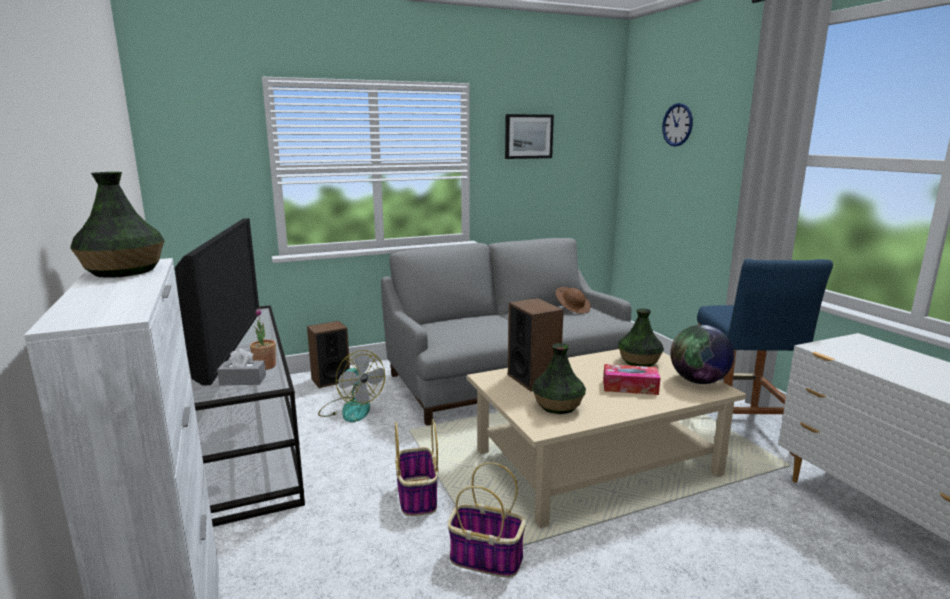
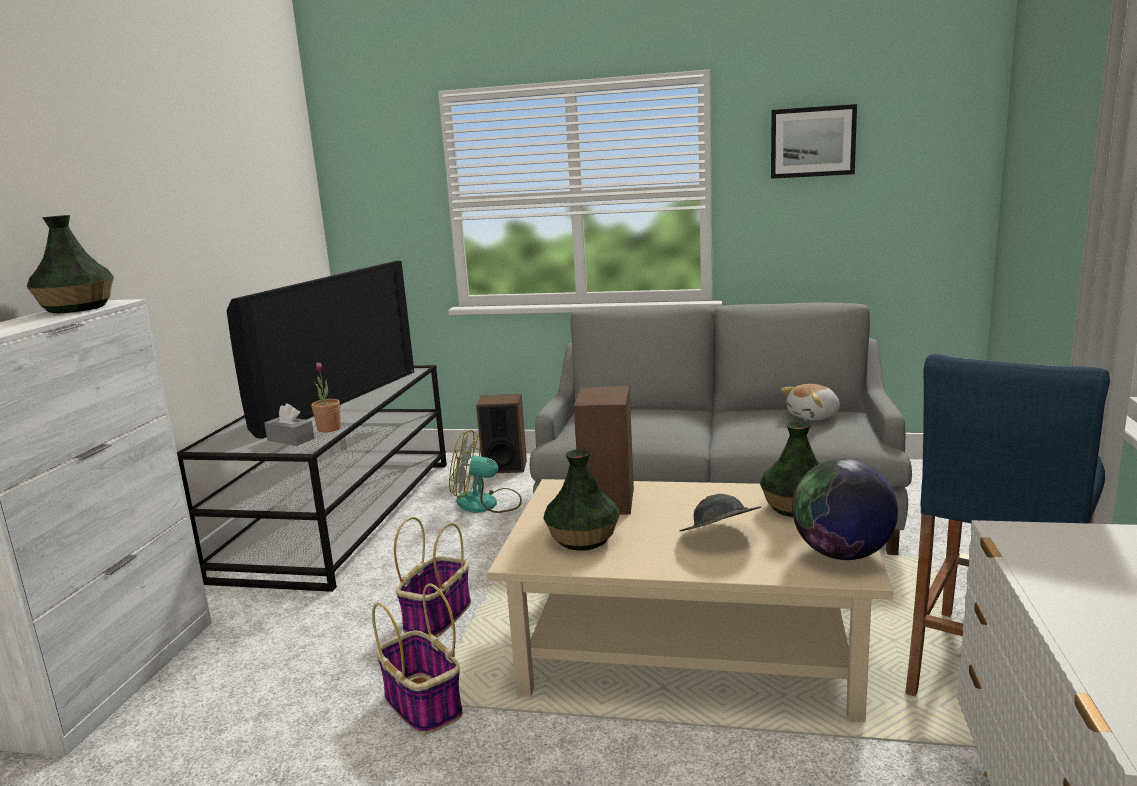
camera: 35 degrees right, 0 degrees up
(351, 409) = (487, 504): fan -> fan turned 105 degrees clockwise
(572, 309) = (814, 416): brown hat -> plush toy
(630, 387) = (719, 538): tissue box -> grey hat
(677, 125) = (1054, 106): wall clock -> none

